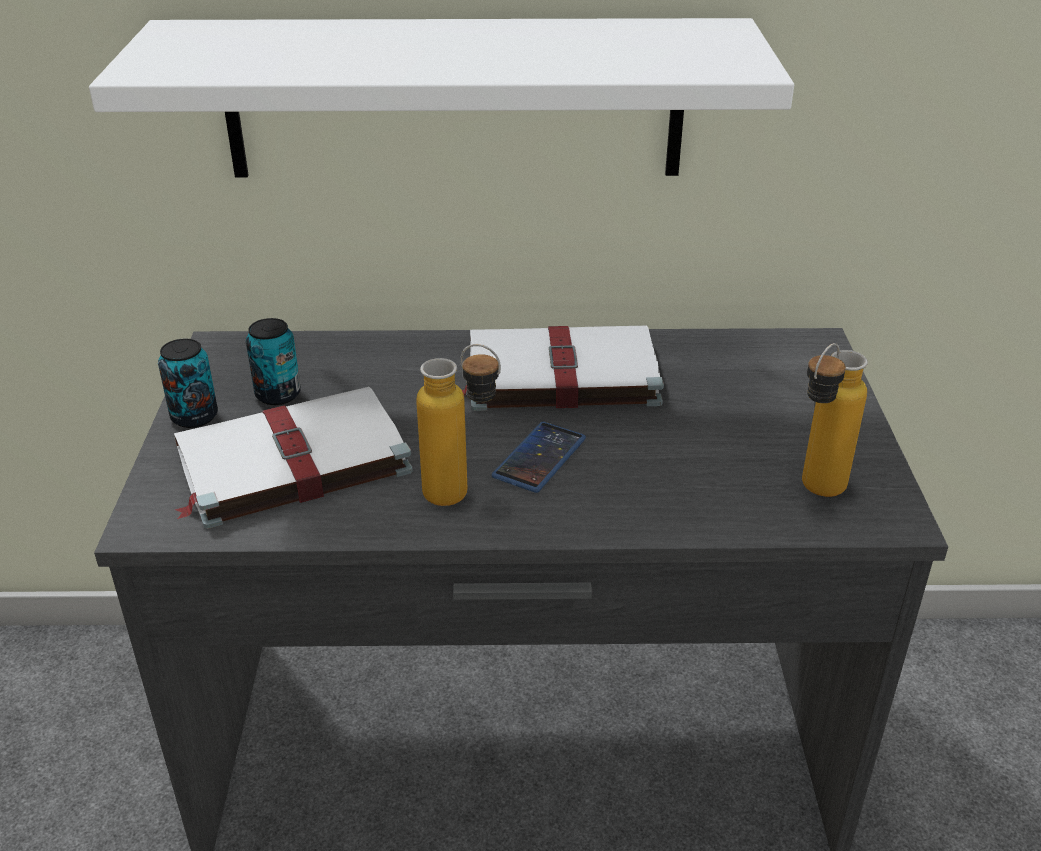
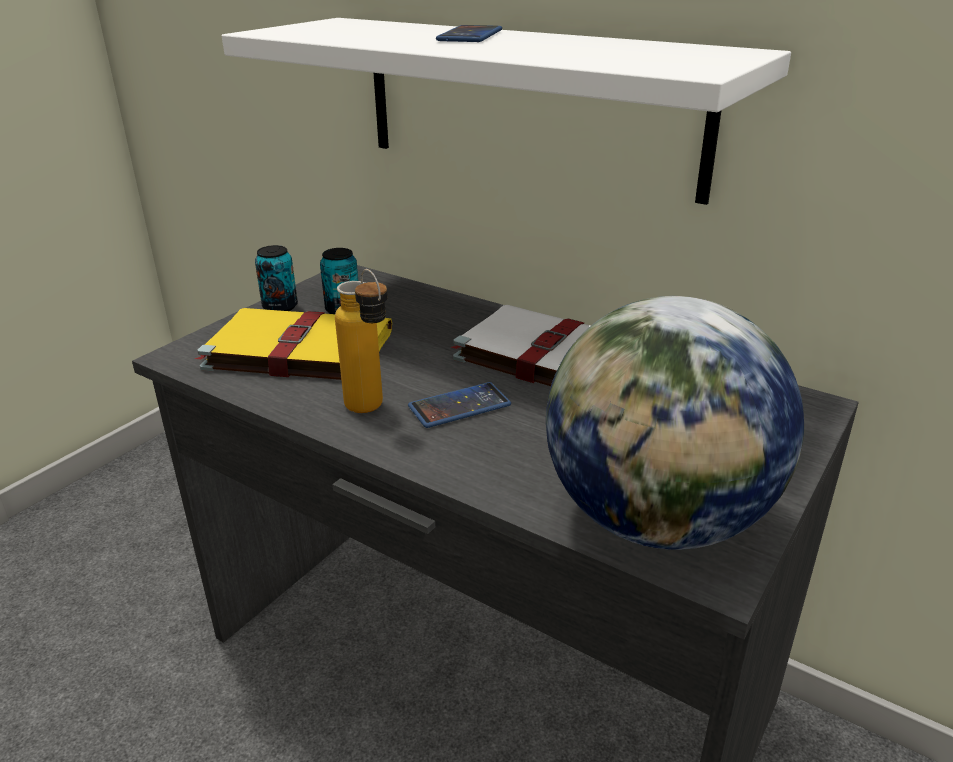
camera: 35 degrees right, 5 degrees down
(289, 462) = (296, 350): white book -> yellow book
(415, 39) = (470, 36): none -> phone
(813, 493) = (658, 519): bottle -> globe

